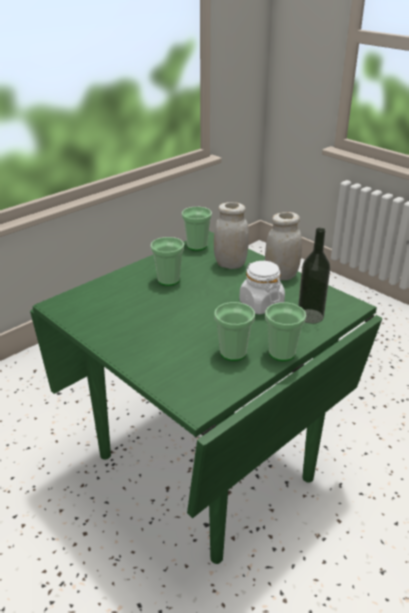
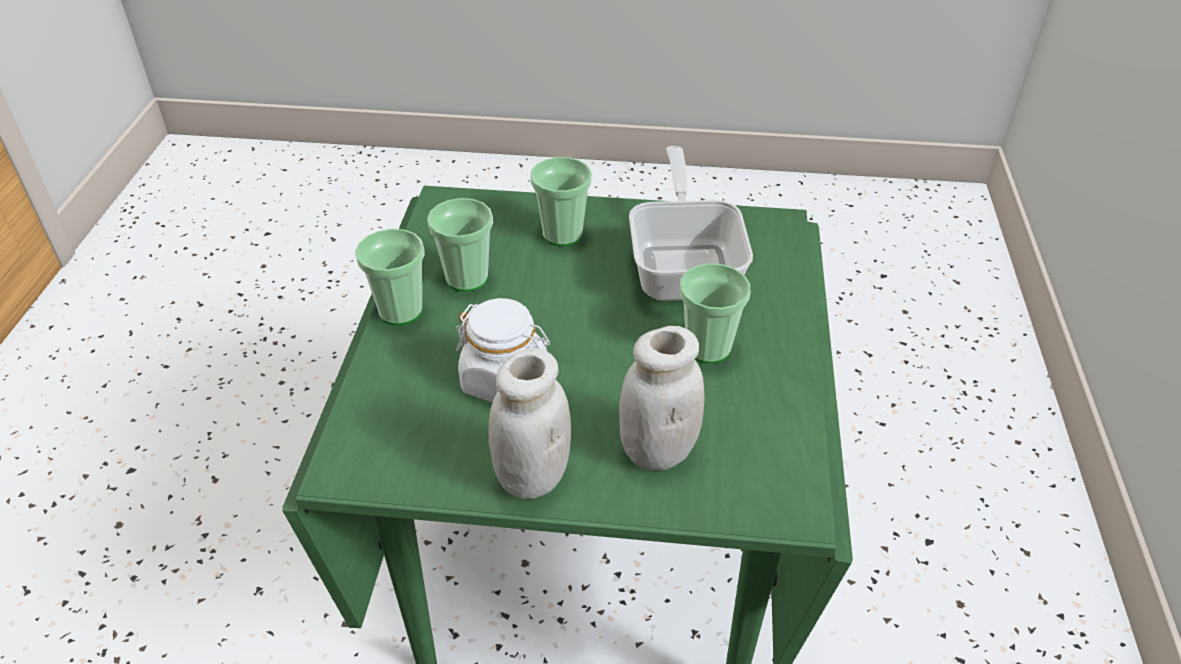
camera: 140 degrees right, 10 degrees up
(126, 309) = (685, 265): none -> frying pan
(197, 246) = (784, 467): cup -> cup (562, 234)
(310, 316) = (404, 401): bottle -> none

